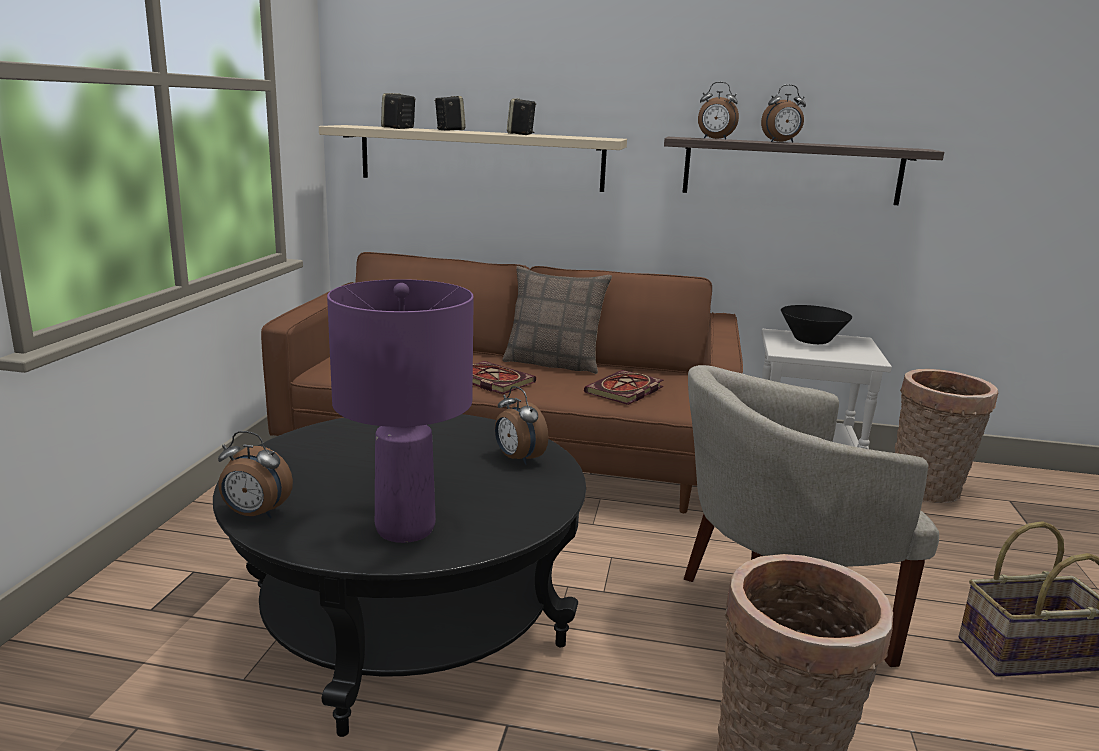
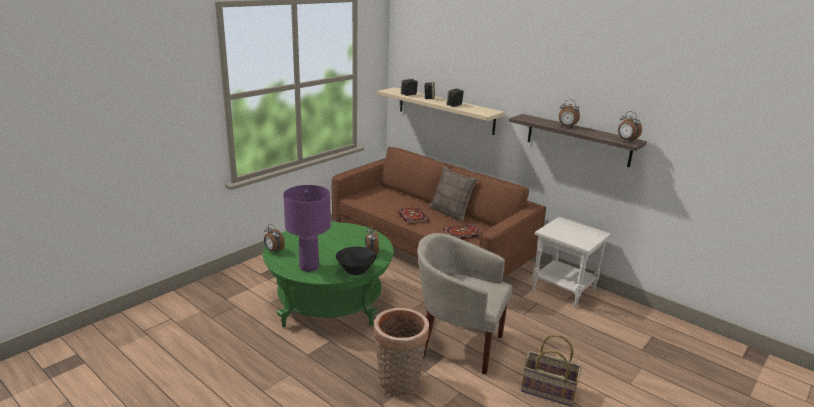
camera: 30 degrees right, 5 degrees up
(409, 622) = (330, 302): black coffee table -> green coffee table
(715, 139) = (536, 120): alarm clock -> alarm clock (626, 140)
(811, 340) = (572, 228): black bowl -> black bowl (356, 271)
(927, 491) = (611, 319): basket -> none

